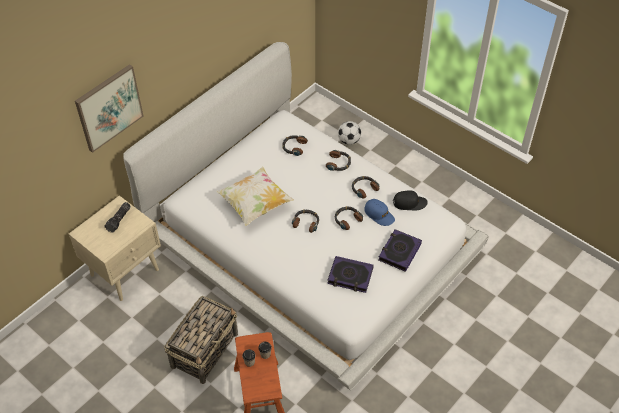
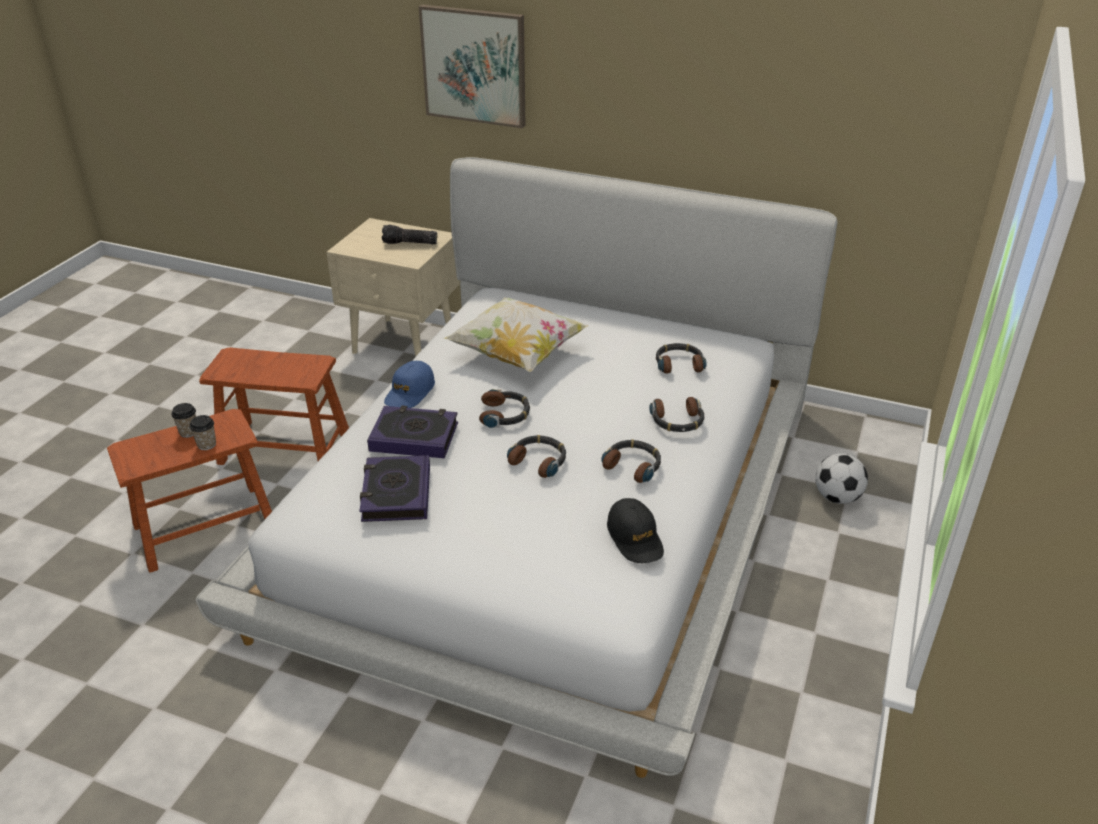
camera: 70 degrees right, 15 degrees down
(205, 349) = (284, 447): basket -> brown stool
(379, 215) = (575, 500): blue cap -> blue cap (410, 392)
(399, 252) = (488, 549): book -> book (414, 437)

